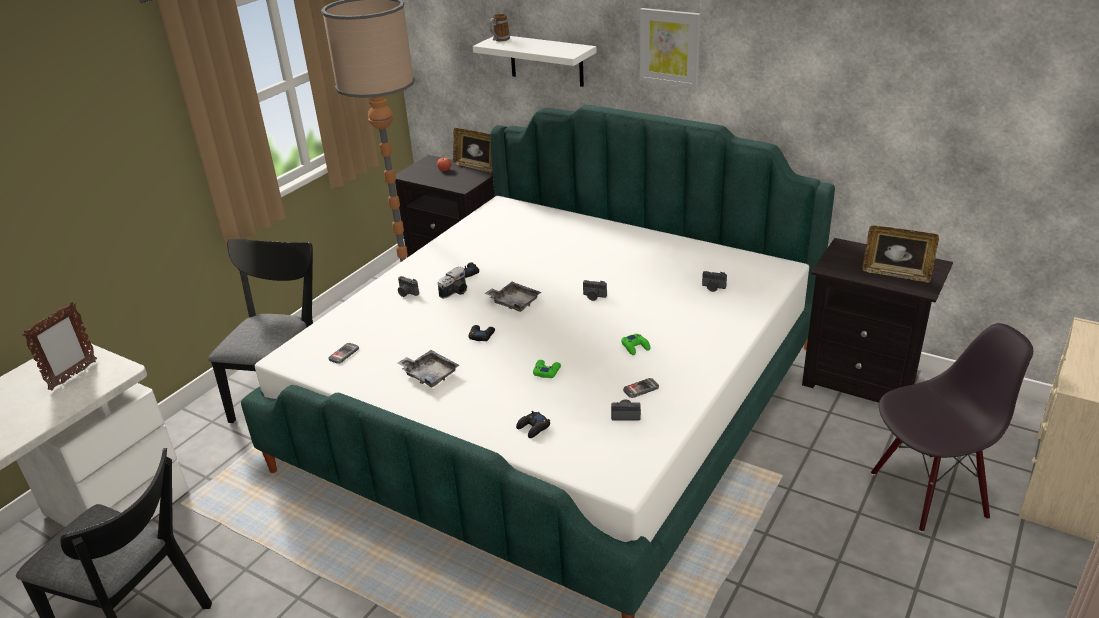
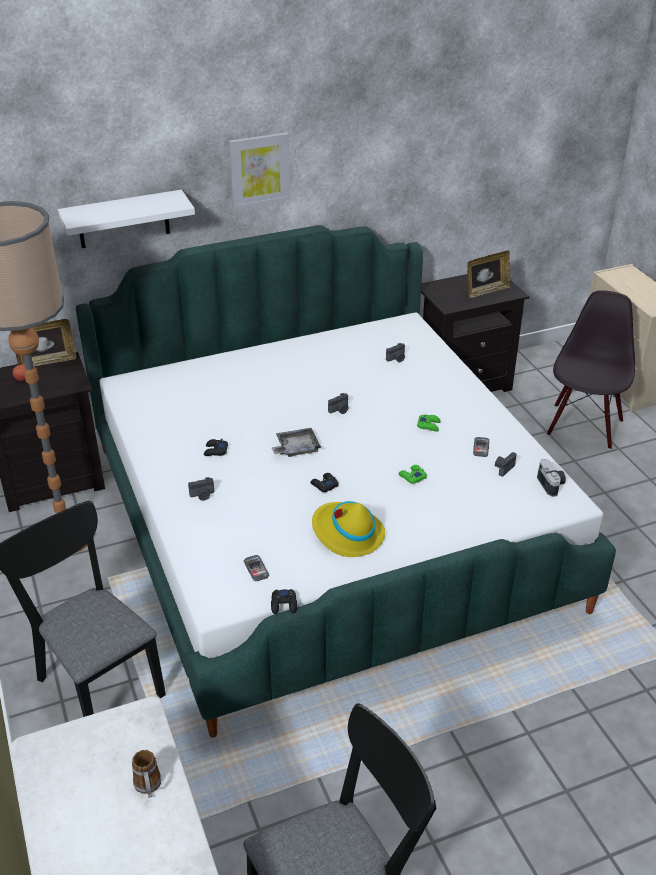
camera: 55 degrees left, 5 degrees up
(73, 376) = (105, 757): picture frame -> none
(429, 374) = (347, 534): grey tray -> yellow hat
(456, 292) = (238, 469): camera -> camera (552, 484)
(499, 40) = (78, 214): mug -> mug (148, 787)
(533, 428) = (474, 513): black game controller -> black game controller (284, 604)

